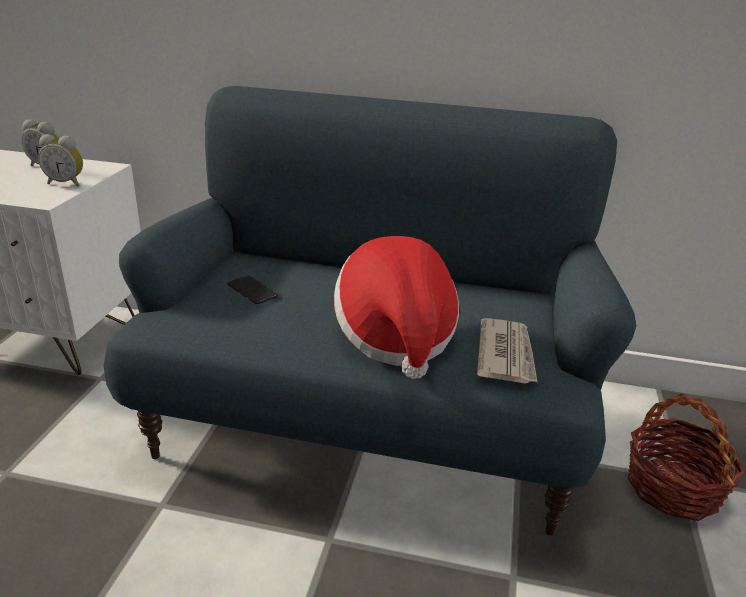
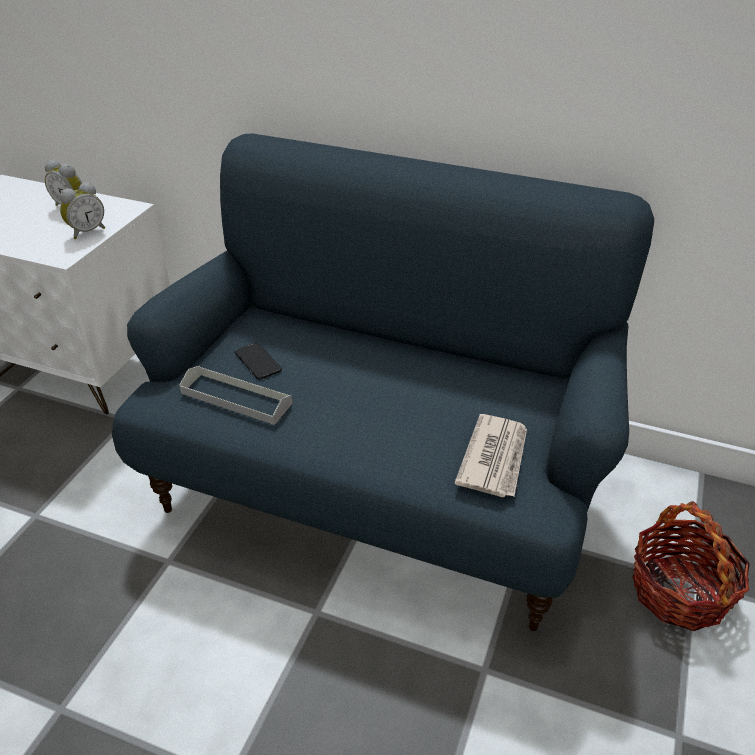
camera: 10 degrees right, 10 degrees up
(66, 183) = (87, 231): alarm clock -> alarm clock turned 60 degrees counterclockwise
(237, 320) = (236, 398): none -> grey tray
(395, 336) = (387, 428): hat -> none

